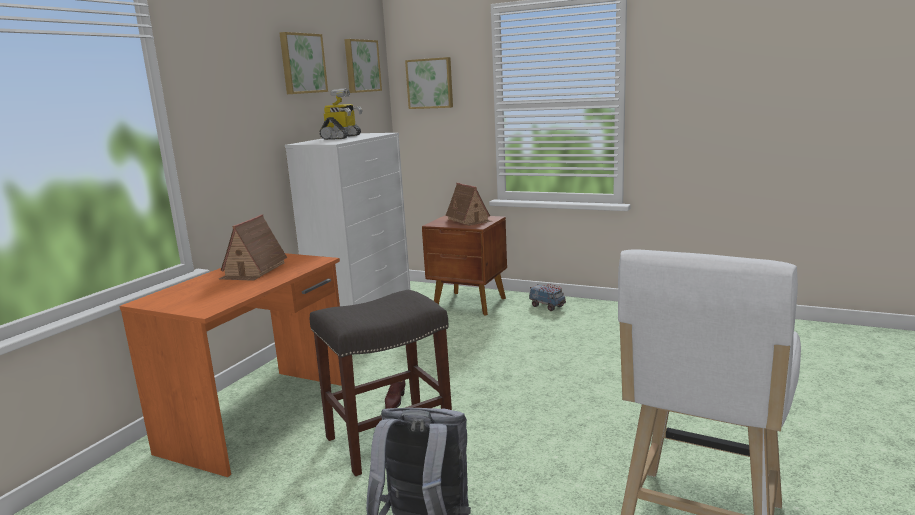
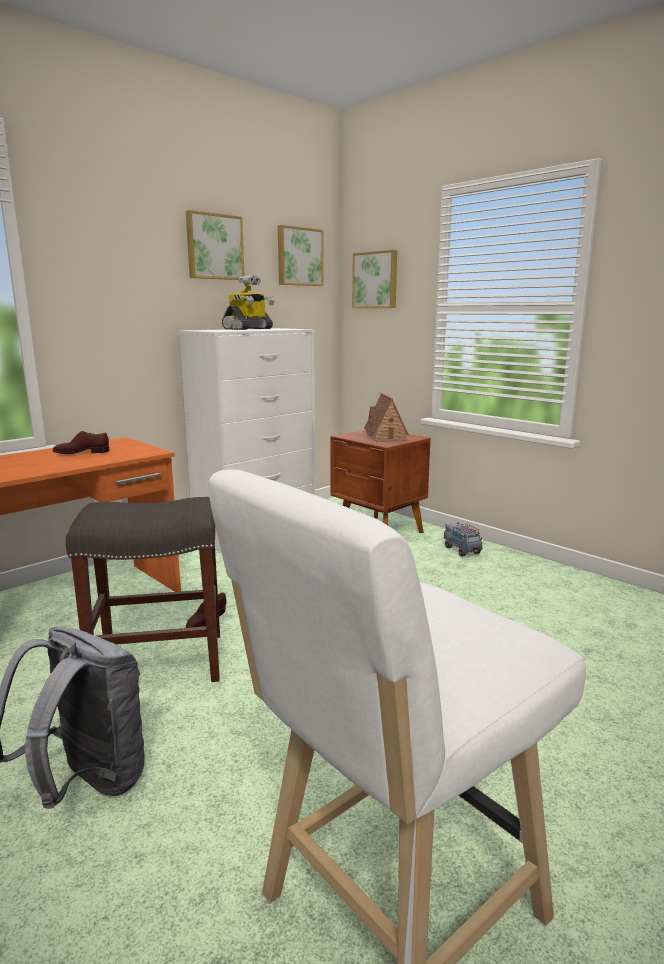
camera: 20 degrees right, 0 degrees up
(253, 270) = (81, 452): toy house -> brown shoe

